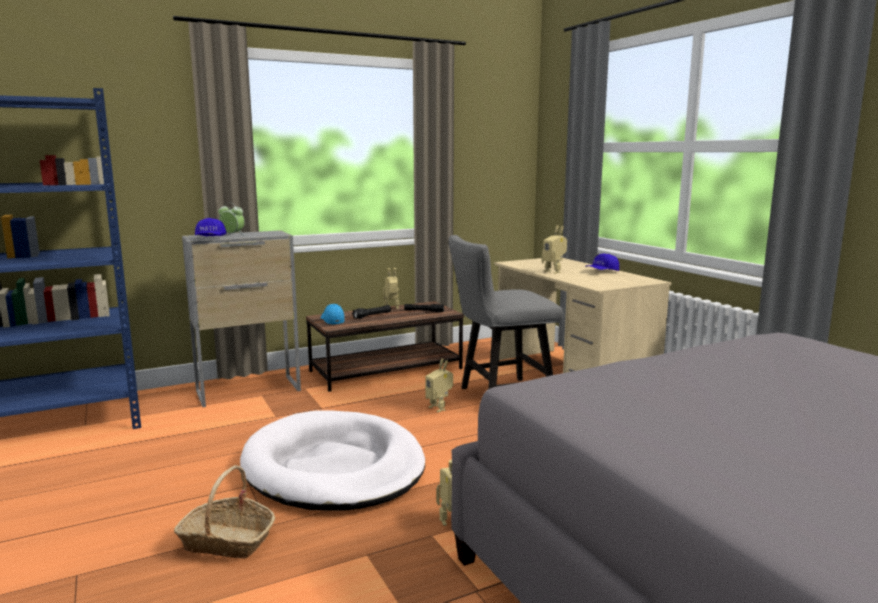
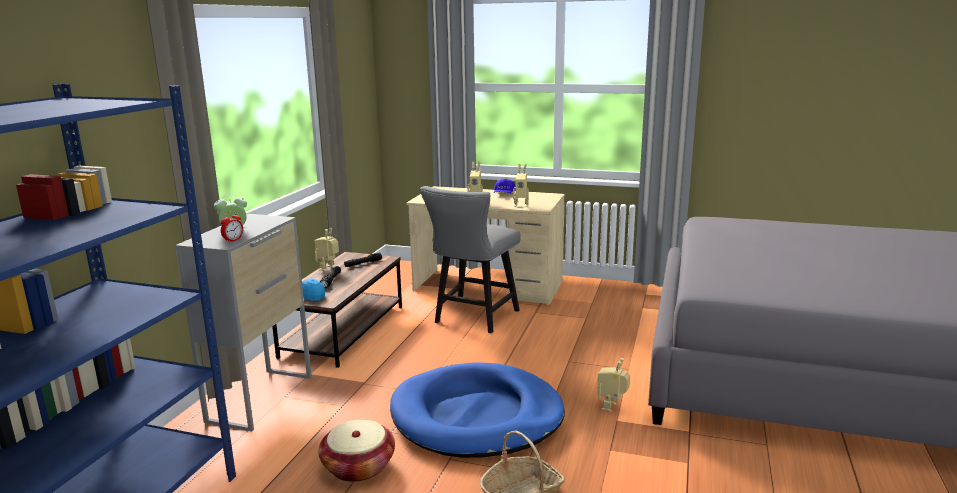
camera: 45 degrees left, 5 degrees up
(197, 458) = (358, 467): none -> basket
(210, 238) = (233, 240): blue cap -> alarm clock
(334, 467) = (477, 416): white dog bed -> blue dog bed
(439, 408) = (451, 343): toy robot -> toy robot (521, 205)

